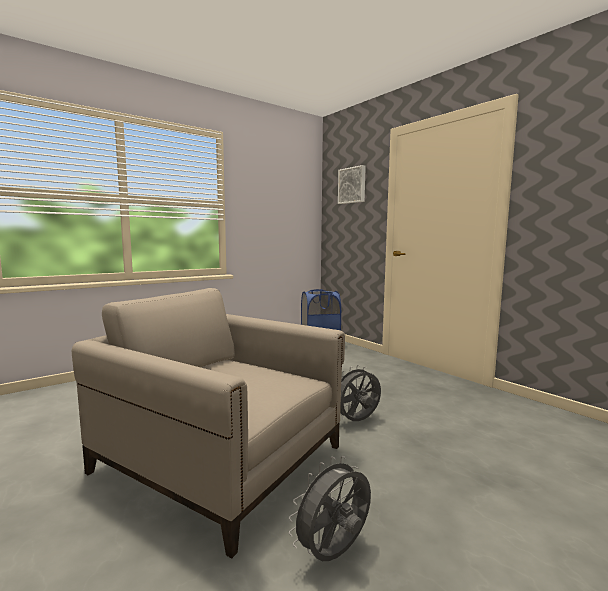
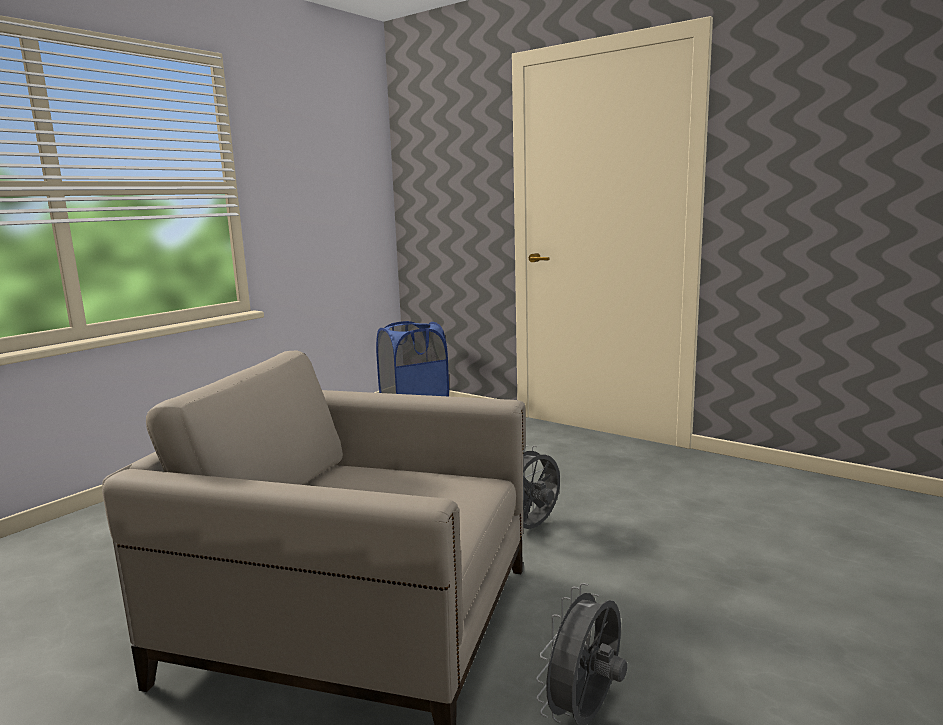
camera: 15 degrees left, 5 degrees up
(352, 185) = (449, 145): picture -> none

